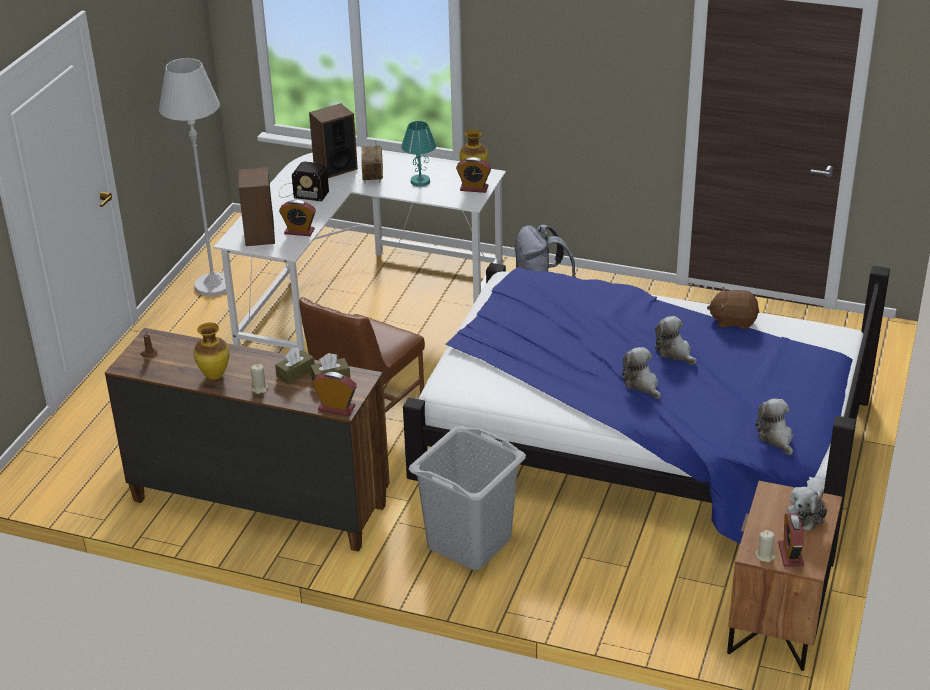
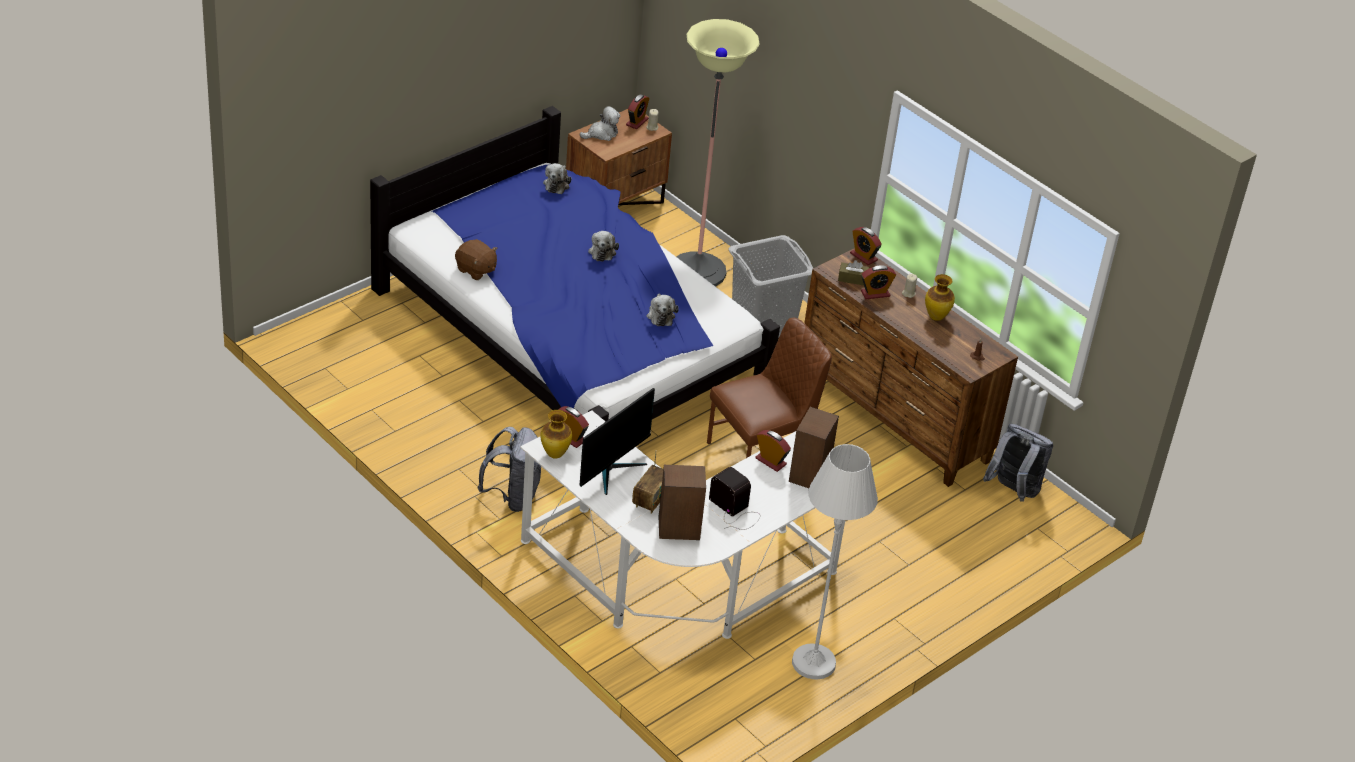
camera: 155 degrees left, 5 degrees up
(97, 482) = (1013, 491): none -> grey backpack
(295, 373) = (875, 294): brown tissue box -> alarm clock
(420, 182) = (612, 470): turquoise table lamp -> monitor
(596, 575) = (697, 271): none -> floor lamp
(674, 352) = (552, 261): plush toy -> plush toy (660, 315)

